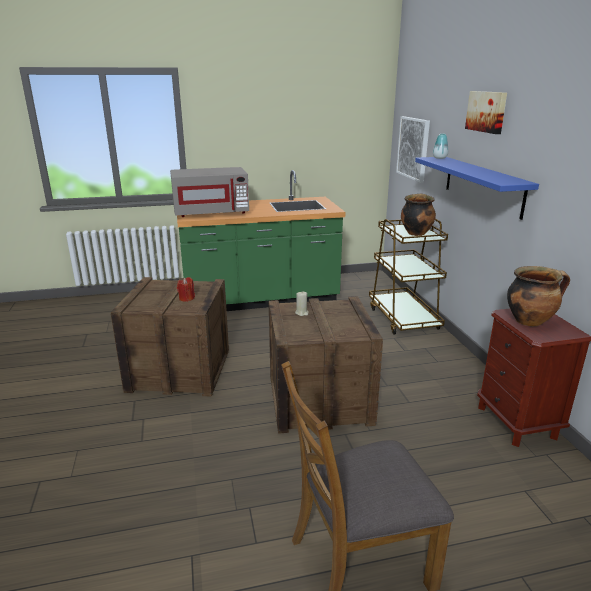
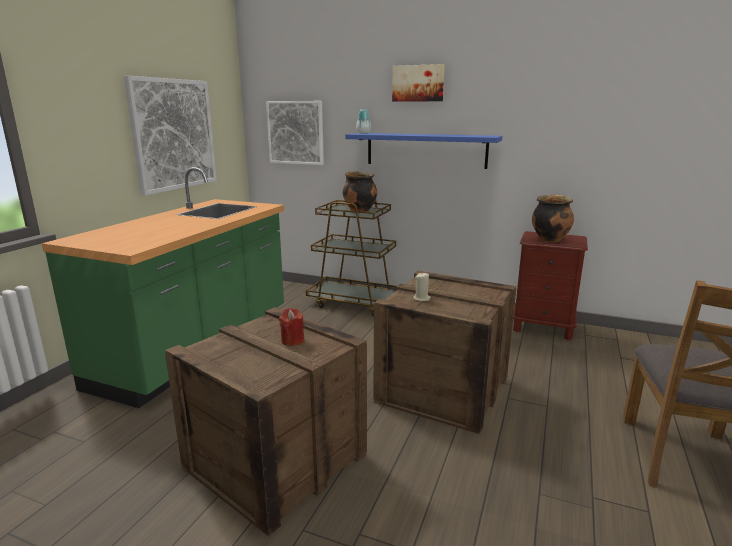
camera: 55 degrees left, 5 degrees down
(211, 213) = (143, 237): grey microwave -> none
(305, 142) = (174, 134): none -> picture

